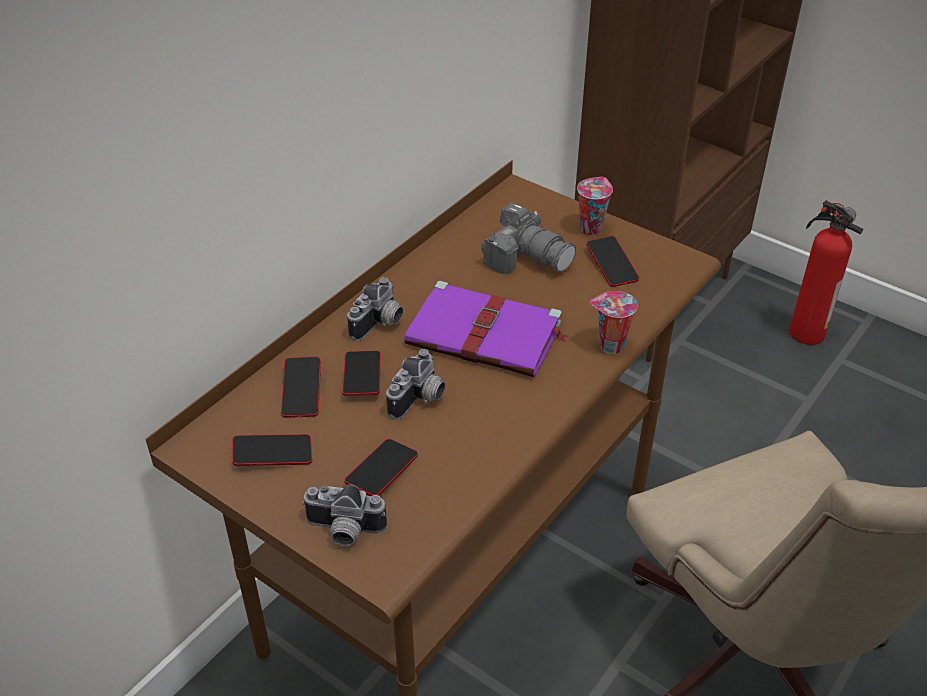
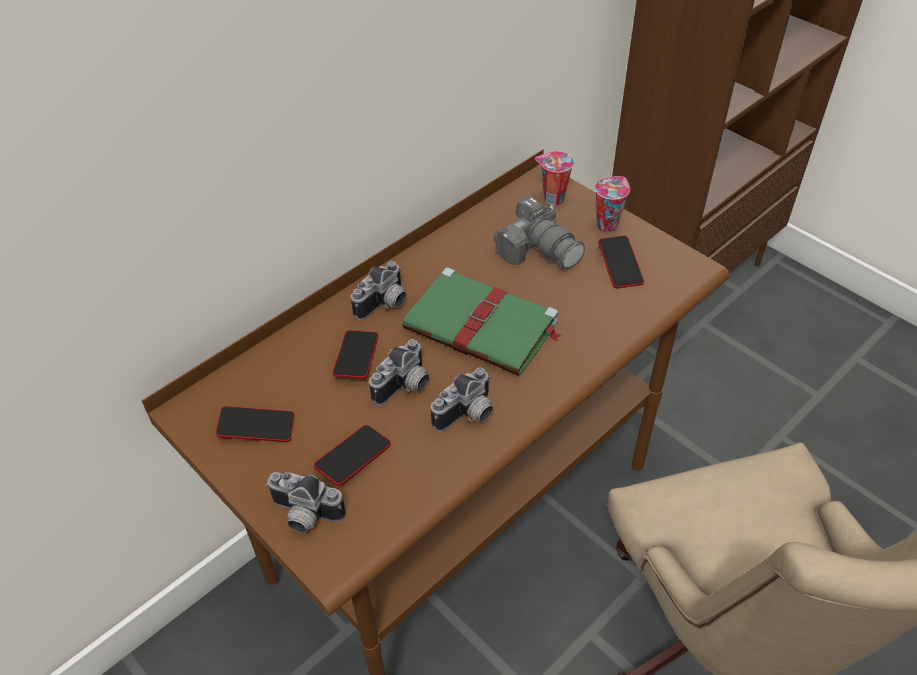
camera: 10 degrees right, 5 degrees up
(302, 391) = (297, 365): phone -> none
(486, 335) = (483, 326): purple book -> green book
(490, 419) = (468, 415): none -> camera
(609, 346) = (600, 351): cup -> cup (552, 199)
(804, 331) = (825, 326): fire extinguisher -> none

